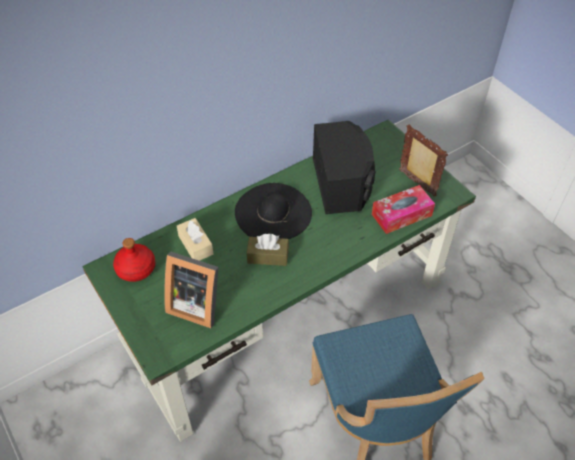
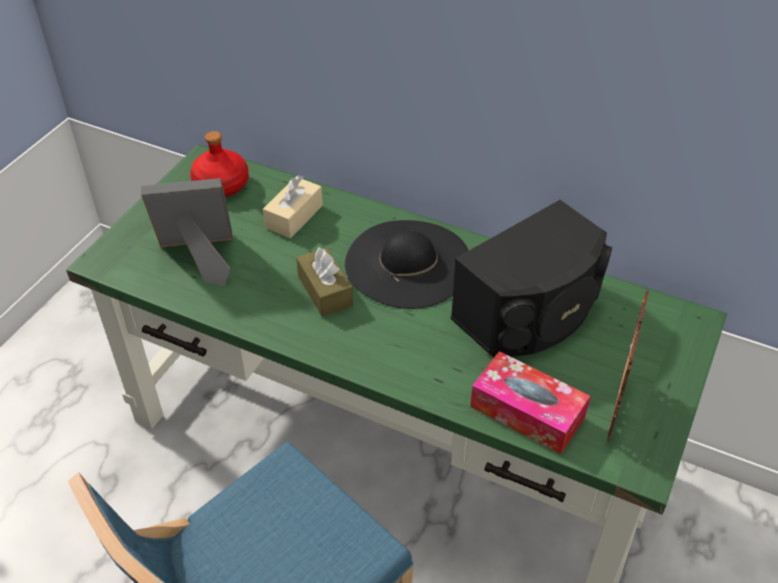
camera: 60 degrees right, 5 degrees down
(195, 304) = (200, 258): picture frame -> picture frame turned 90 degrees clockwise

